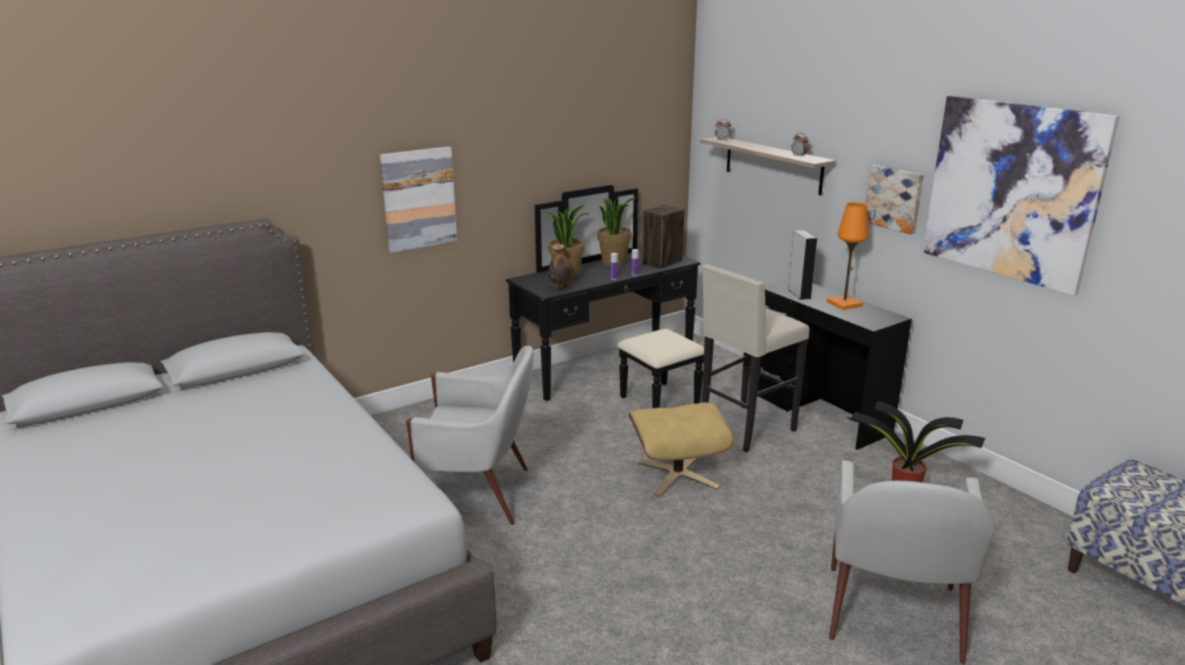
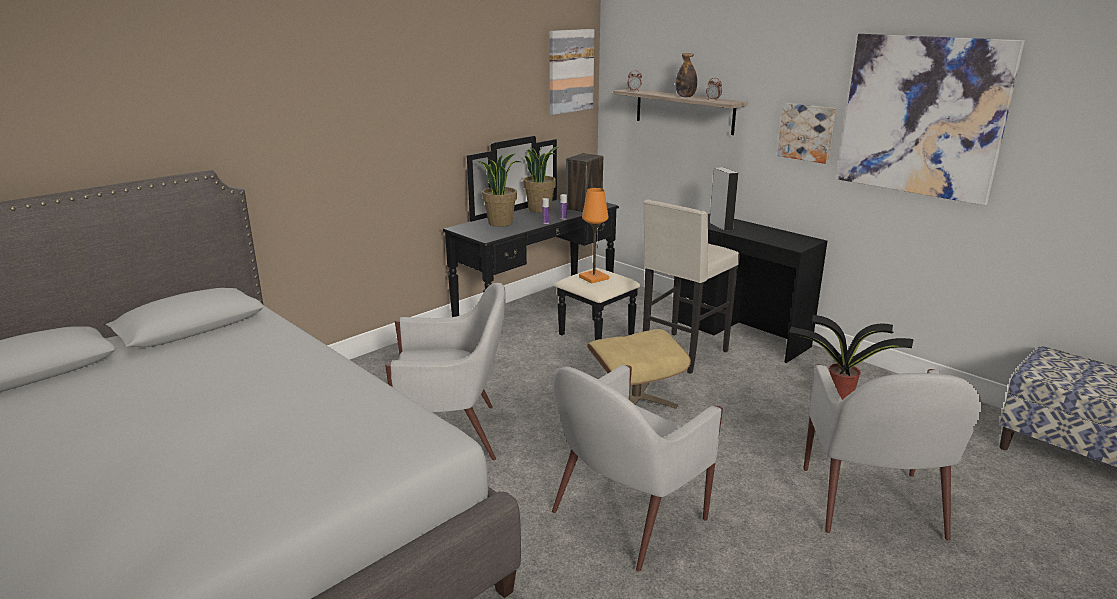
camera: 10 degrees left, 0 degrees up
(418, 198) = (359, 150): picture -> picture (570, 71)
(560, 287) = (498, 233): bottle -> bottle (685, 96)
(625, 598) = (626, 517): none -> white armchair
(844, 304) = (764, 232): orange table lamp -> orange table lamp (594, 278)

